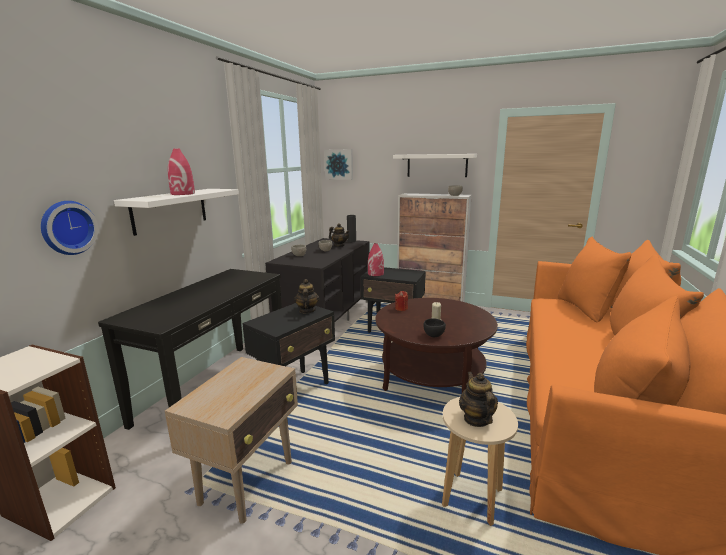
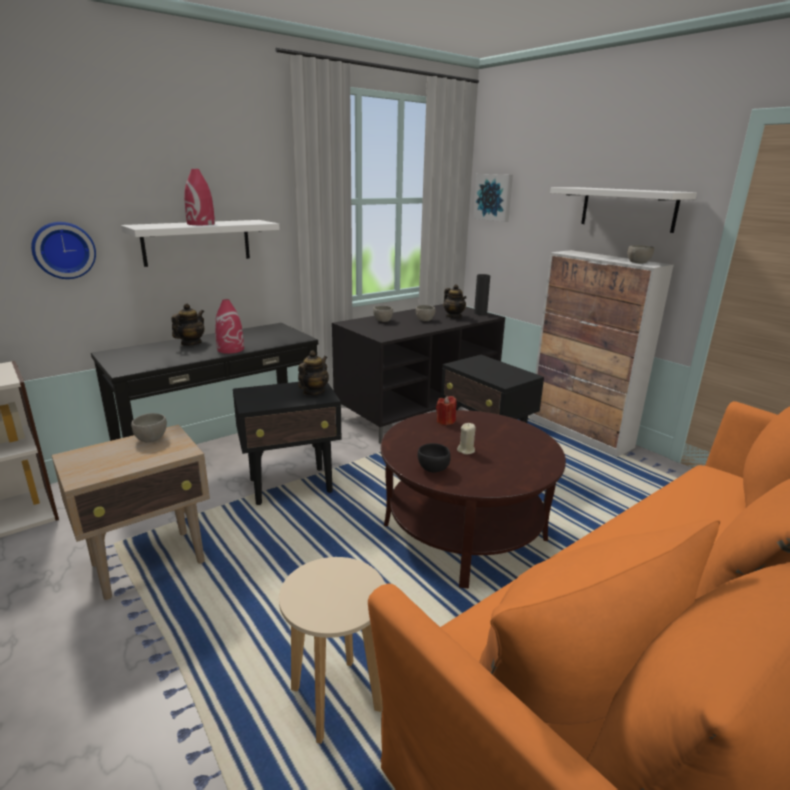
camera: 30 degrees right, 5 degrees up
(235, 372) = (150, 438): none -> grey bowl
(375, 273) = (466, 365): red vase -> red vase (231, 349)
(476, 419) = (323, 593): teapot -> teapot (190, 343)

